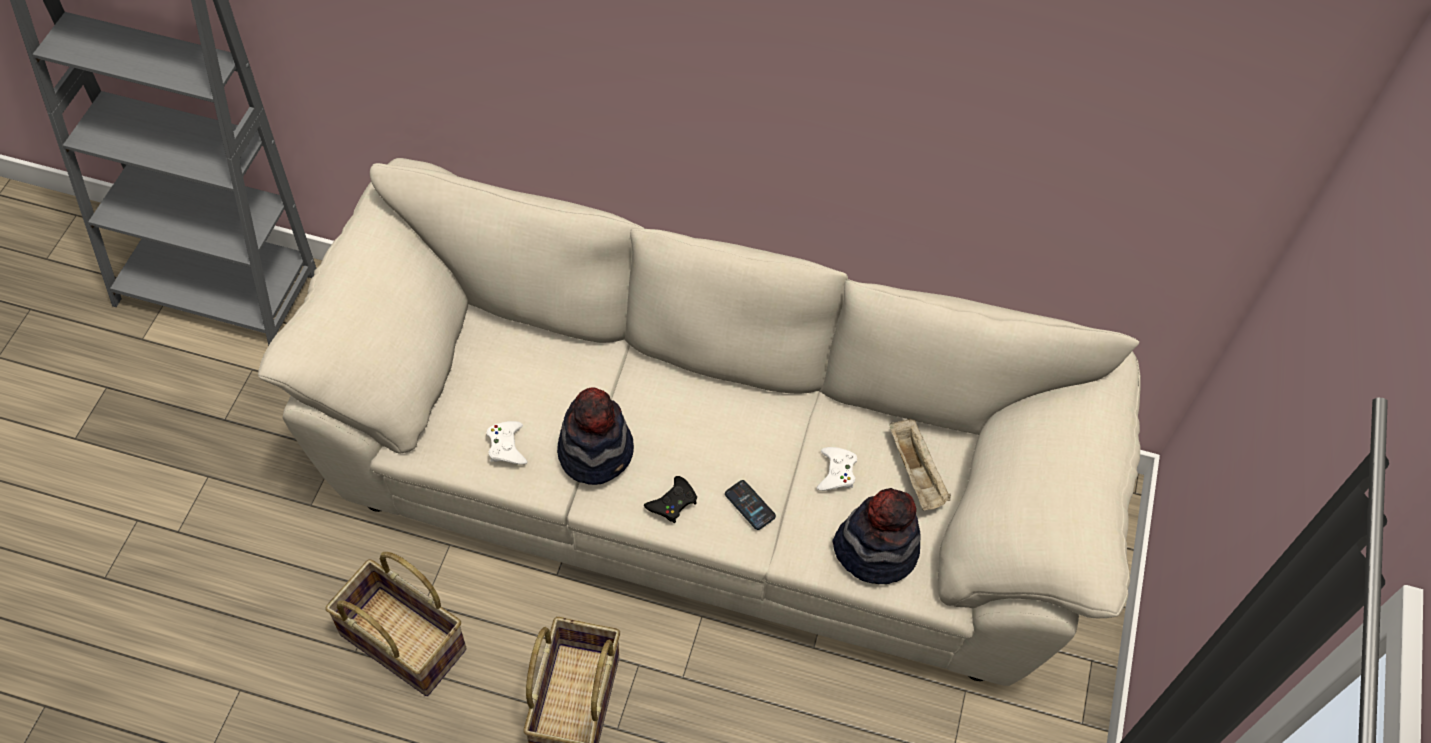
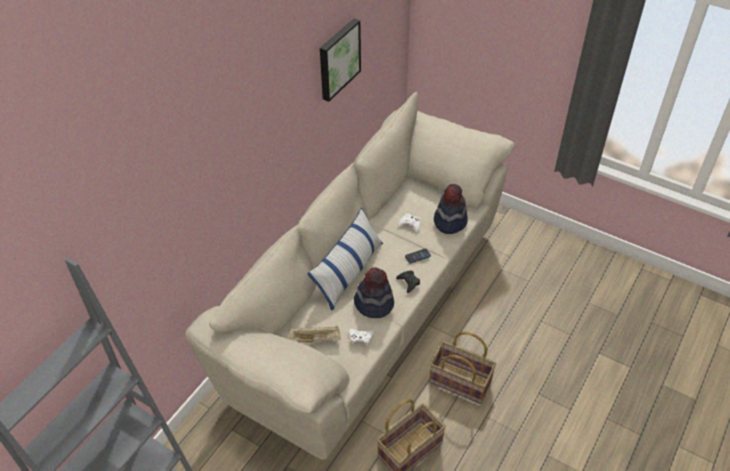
camera: 70 degrees left, 10 degrees down
(666, 389) = (348, 272): none -> pillow
(916, 473) = (418, 199): beige tray -> beige tray (315, 339)
(971, 93) = (338, 59): none -> picture

